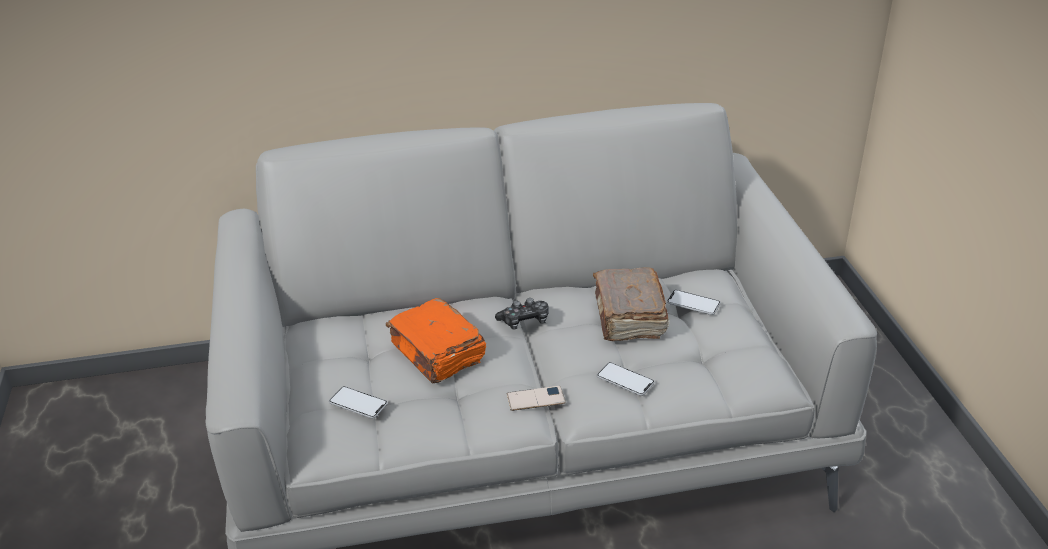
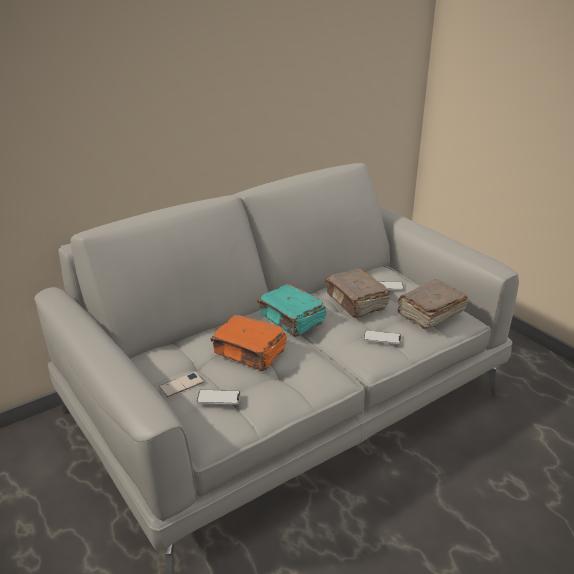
camera: 25 degrees left, 5 degrees down
(524, 321) = (292, 319): game controller -> turquoise book
(535, 399) = (336, 363): phone -> phone (181, 384)
(721, 362) = (429, 314): none -> brown book

